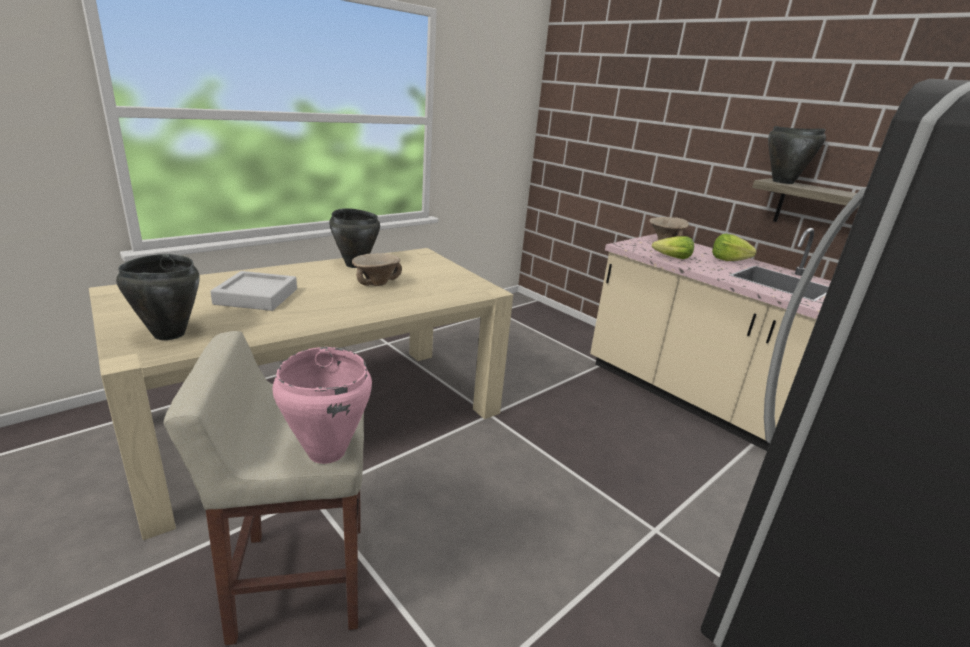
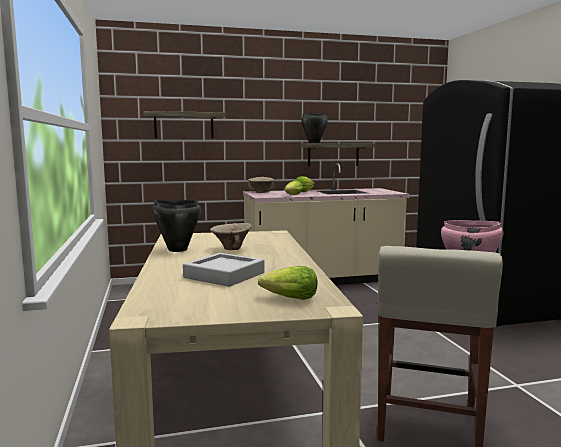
camera: 60 degrees left, 15 degrees down
(168, 334) = (290, 299): black cooking pot -> lettuce
(612, 126) = (184, 125): none -> shelf

